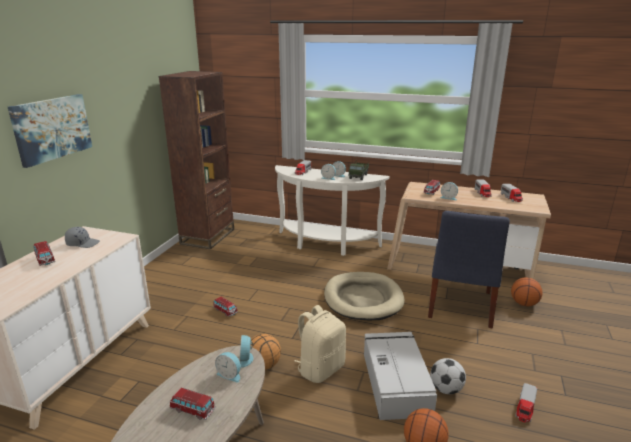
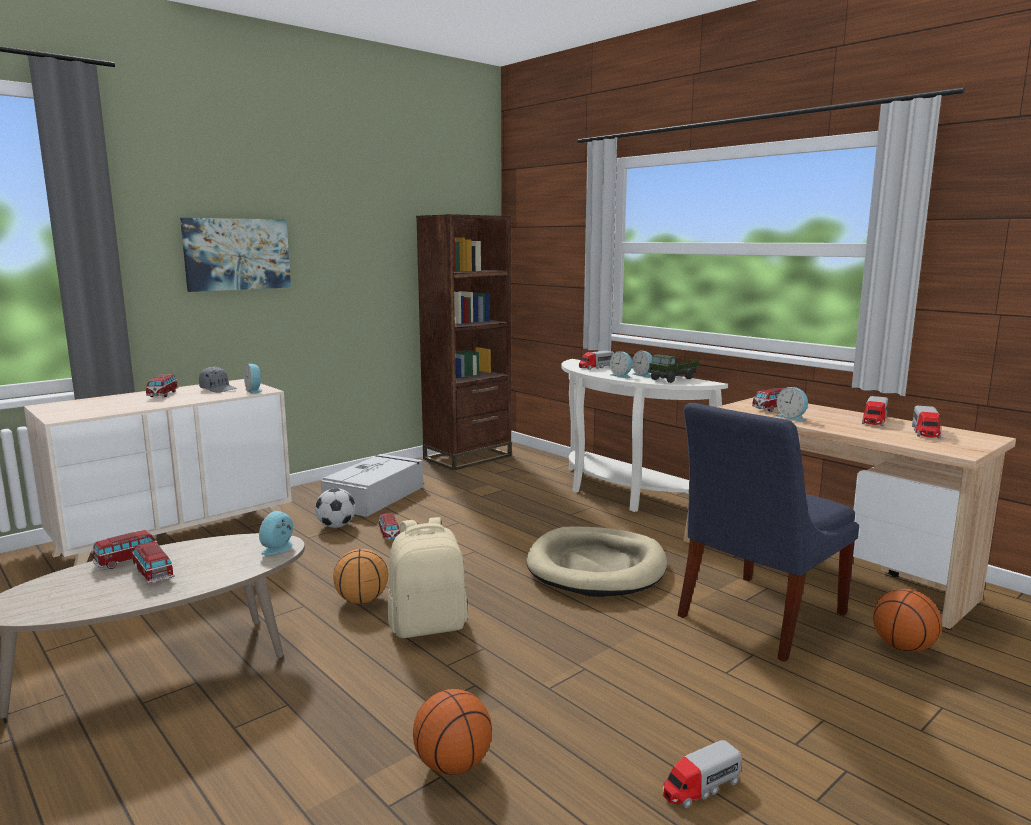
camera: 30 degrees right, 10 degrees down
(156, 406) = (127, 560): none -> toy car
(230, 374) = (238, 557): alarm clock -> alarm clock (254, 391)
(395, 382) = (515, 675): grey storage box -> grey storage box (375, 496)
(446, 389) = (586, 710): football -> football (336, 526)

